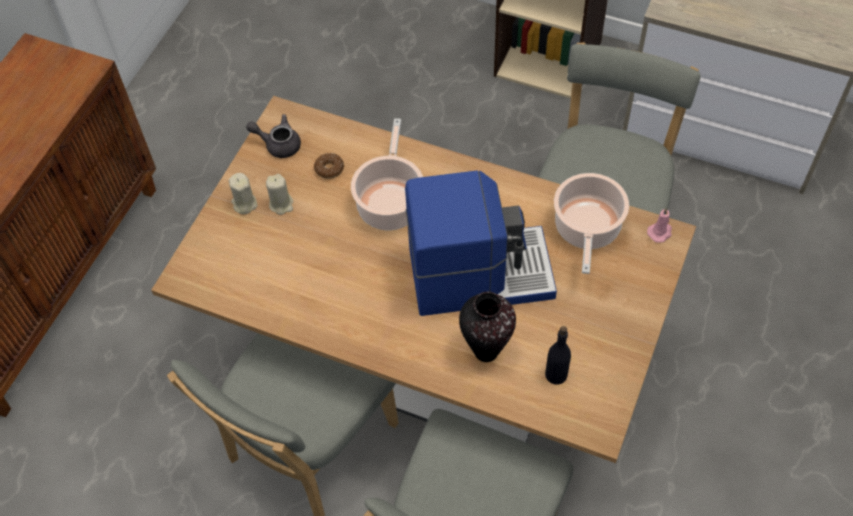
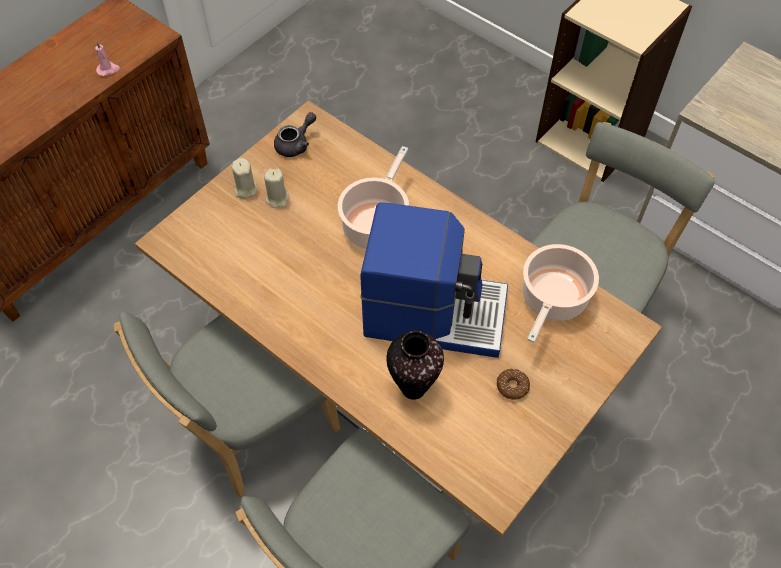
camera: 15 degrees right, 0 degrees up
(278, 144) = (296, 144): grey teapot -> grey teapot turned 105 degrees clockwise
(329, 169) = (332, 178): donut -> donut (512, 386)
(556, 374) = (472, 431): black bottle -> none
(660, 232) = (624, 322): pink candle -> pink candle (108, 69)

